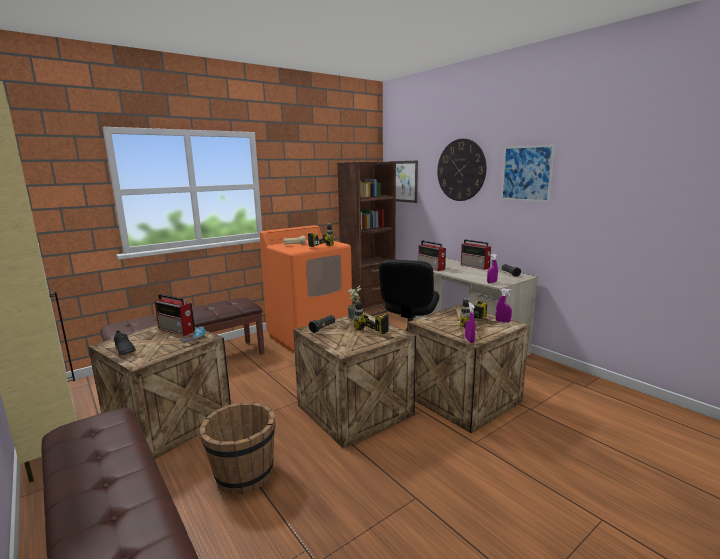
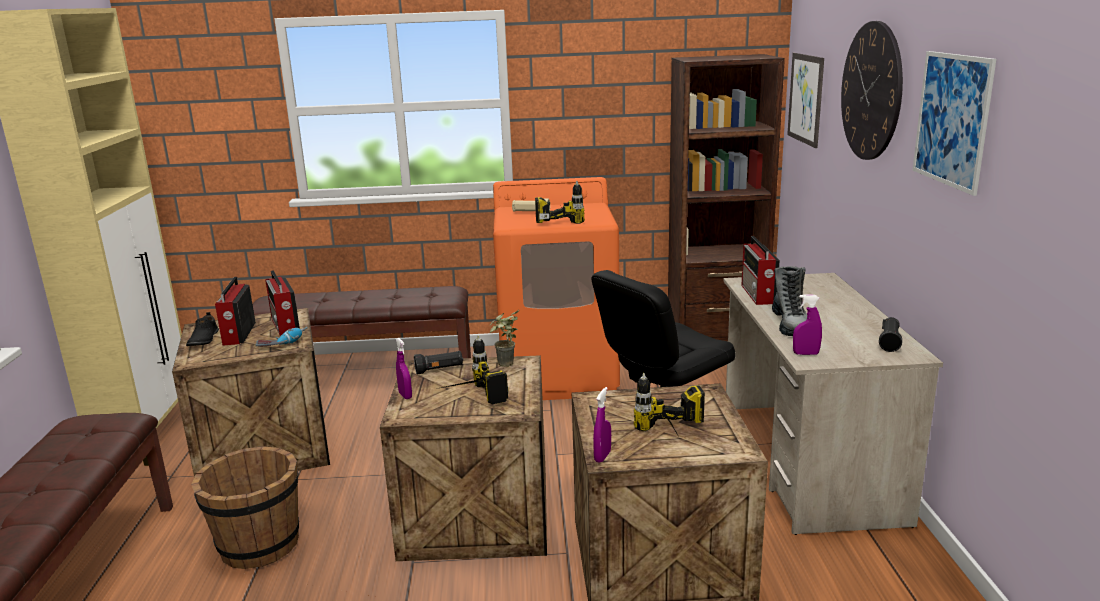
camera: 35 degrees right, 5 degrees up
(466, 275) = (791, 325): none -> boot
(475, 266) = (853, 309): radio -> radio (238, 334)
(502, 321) = (729, 439): purple spray bottle -> purple spray bottle (405, 395)

